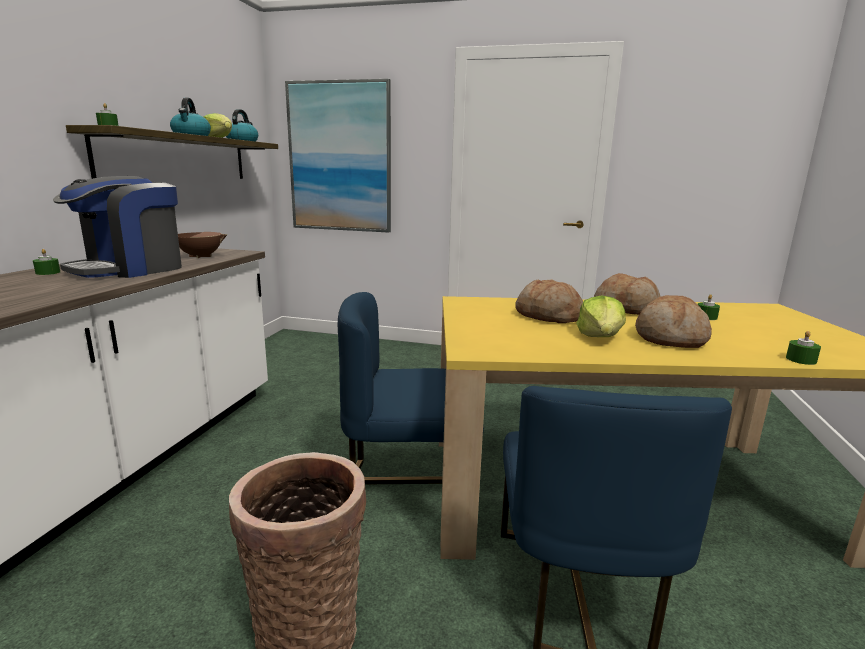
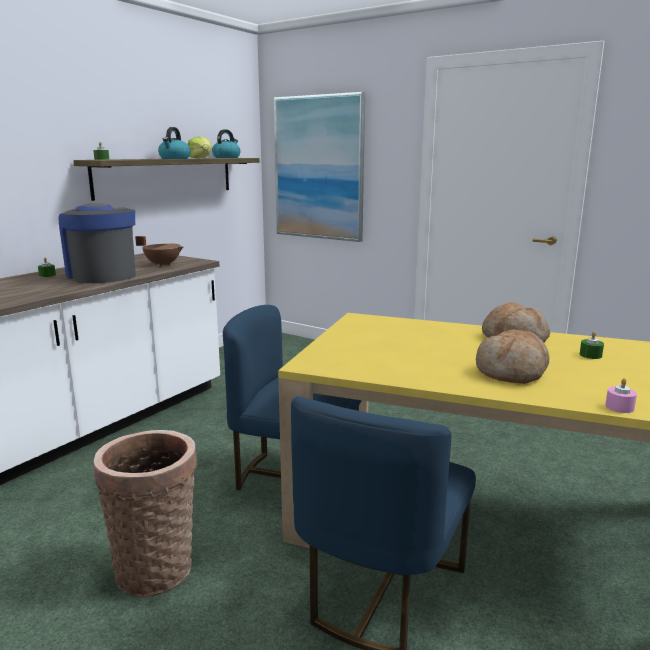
camera: 20 degrees right, 0 degrees up
(130, 269) = (102, 275): coffee machine -> coffee machine turned 90 degrees clockwise
(548, 316) = (420, 340): bread -> none
(600, 337) = (441, 364): lettuce -> none
(801, 360) = (619, 407): green candle -> pink candle

